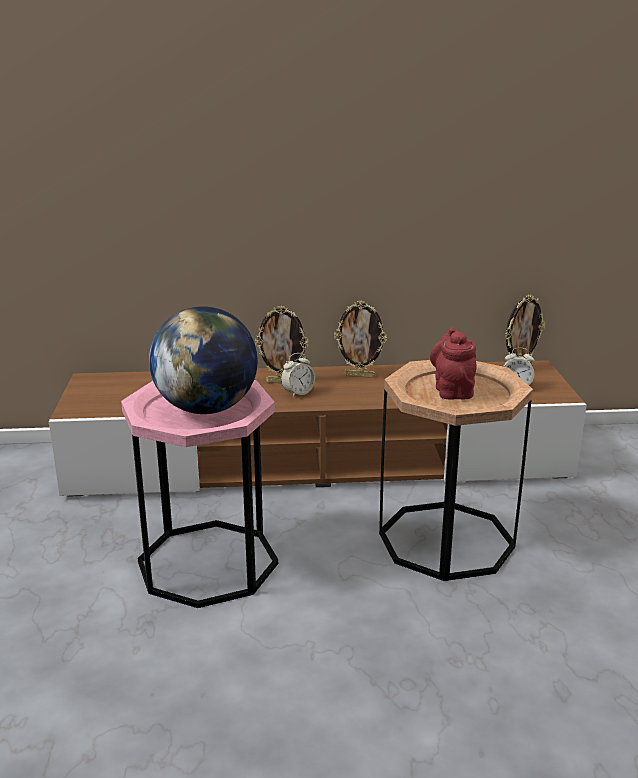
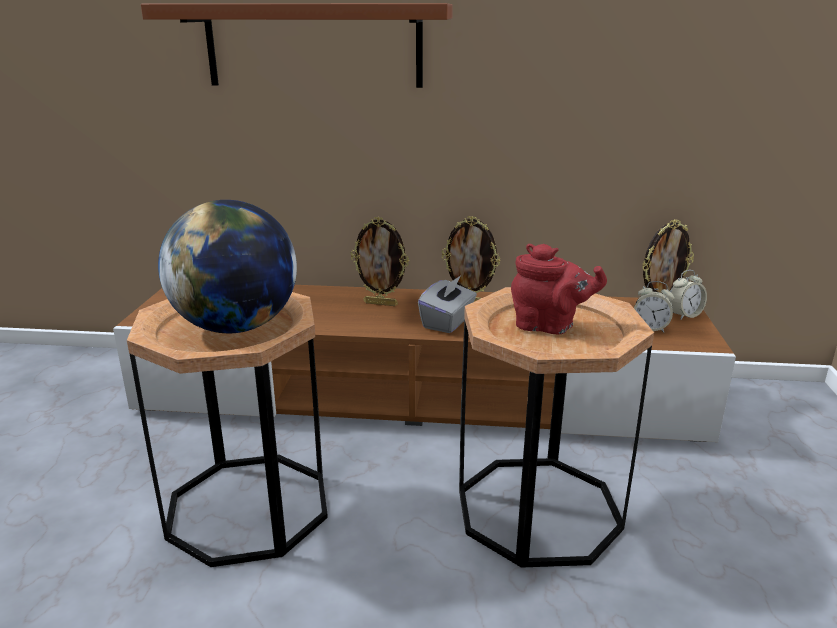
camera: 10 degrees right, 0 degrees up
(208, 563) = (248, 507): pink side table -> brown side table
(213, 156) = (313, 46): none -> brown shelf
(298, 393) = (392, 317): alarm clock -> alarm clock (684, 315)
(347, 394) = (447, 322): none -> grey tissue box
(452, 390) = (549, 327): red teapot -> red teapot turned 105 degrees clockwise

